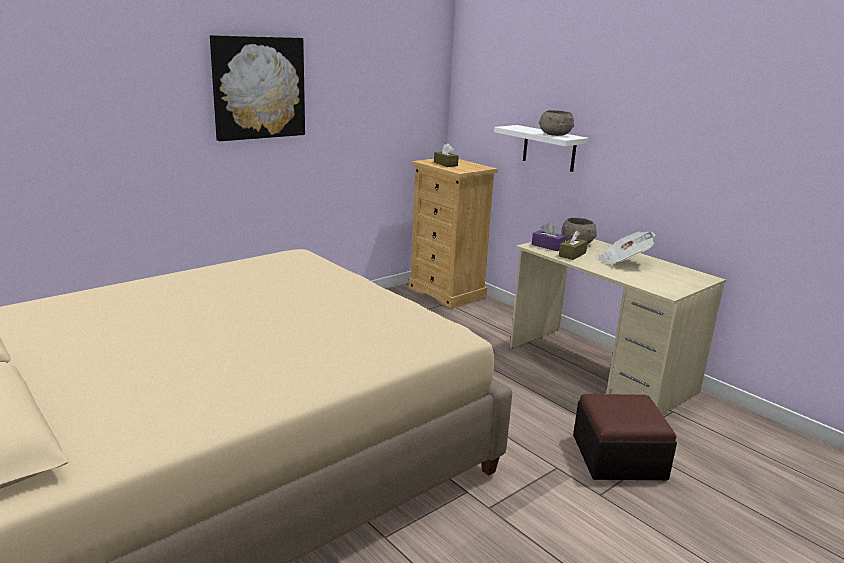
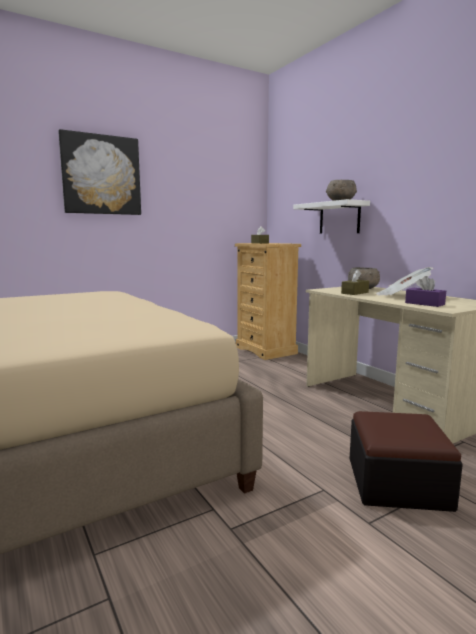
camera: 10 degrees right, 10 degrees down
(547, 246) = (334, 289): purple tissue box -> purple tissue box (424, 304)

